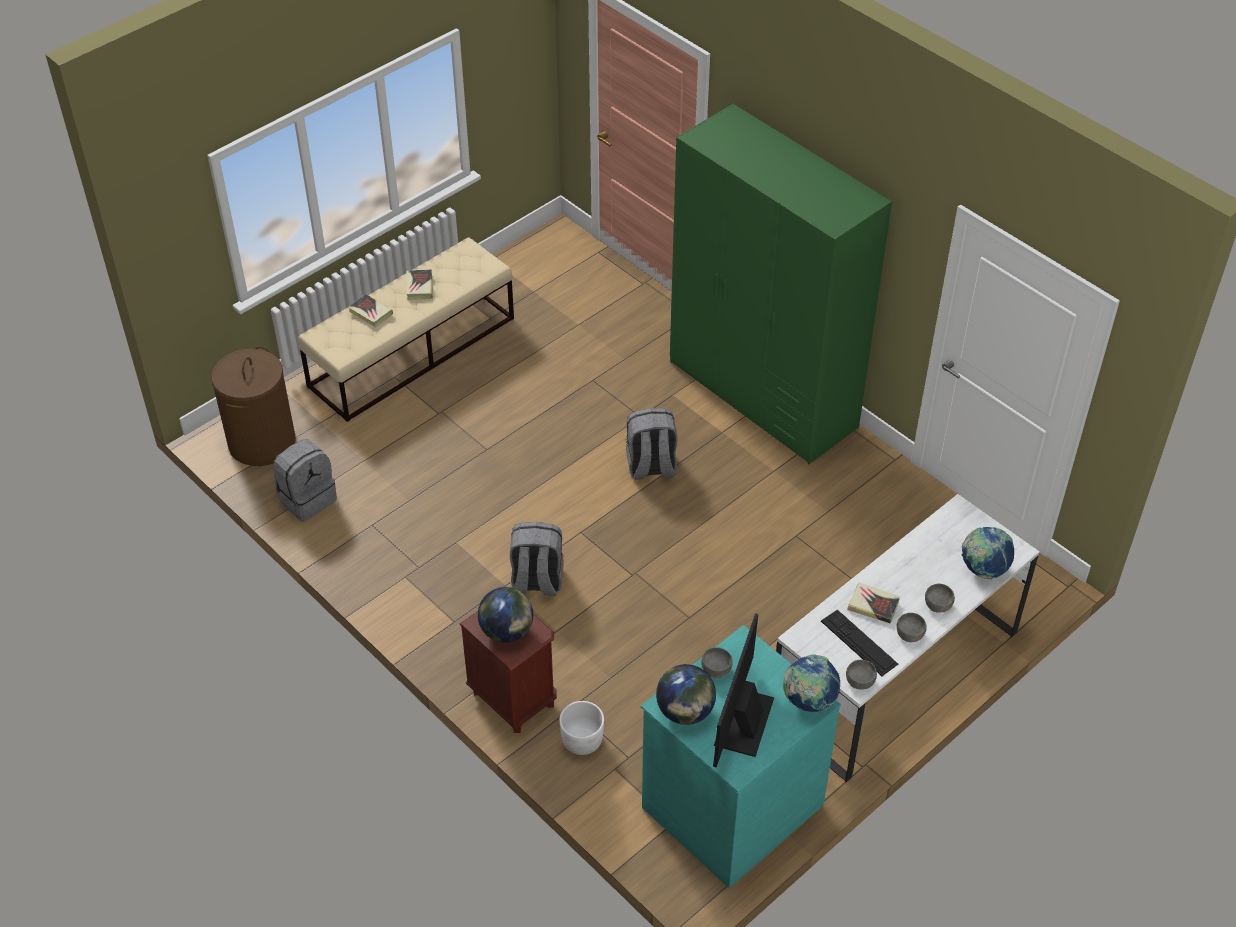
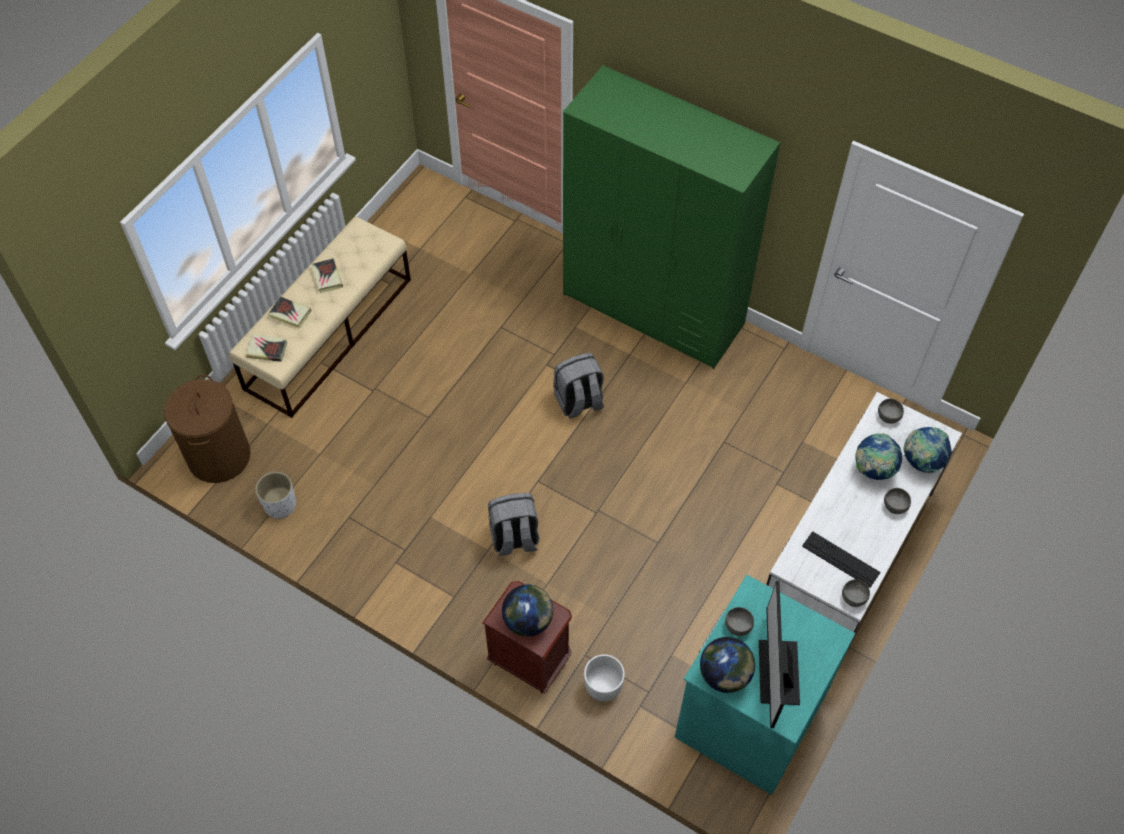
camera: 15 degrees left, 10 degrees up
(307, 498) = (280, 504): grey backpack -> white planter
(809, 701) = (827, 637): globe -> globe (873, 469)
(873, 605) = (841, 519): book -> book (267, 350)
(910, 635) = (881, 541): grey bowl -> grey bowl (888, 416)

